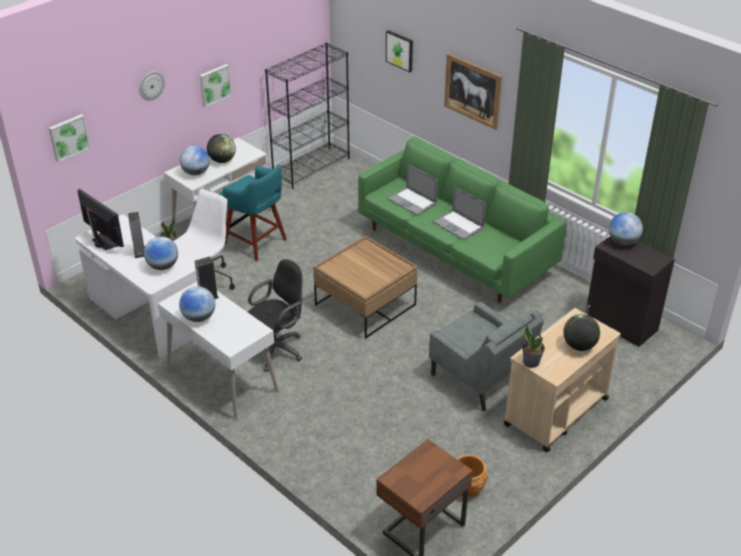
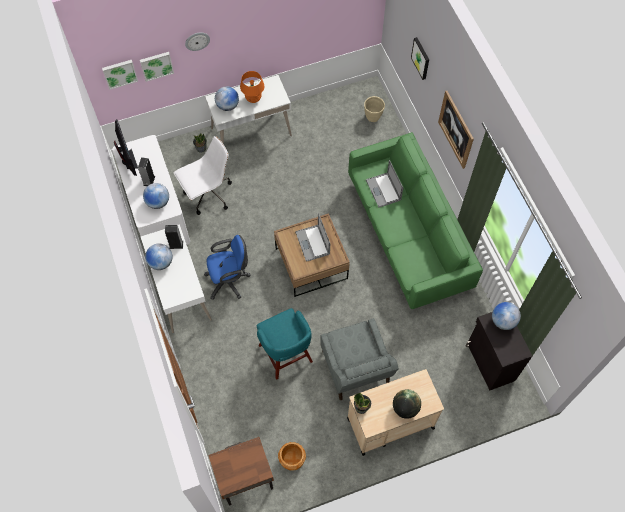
camera: 25 degrees right, 25 degrees up
(214, 84) = (259, 39): picture -> picture (156, 65)
(222, 160) = (253, 99): globe -> orange table lamp
(256, 242) = (264, 167): turquoise stool -> turquoise stool (286, 355)
(278, 349) = (229, 281): black office chair -> blue office chair
(311, 167) = (346, 98): black bookcase -> none
(351, 174) = (373, 117): none -> beige planter
(458, 225) = (404, 231): laptop -> laptop (312, 243)

